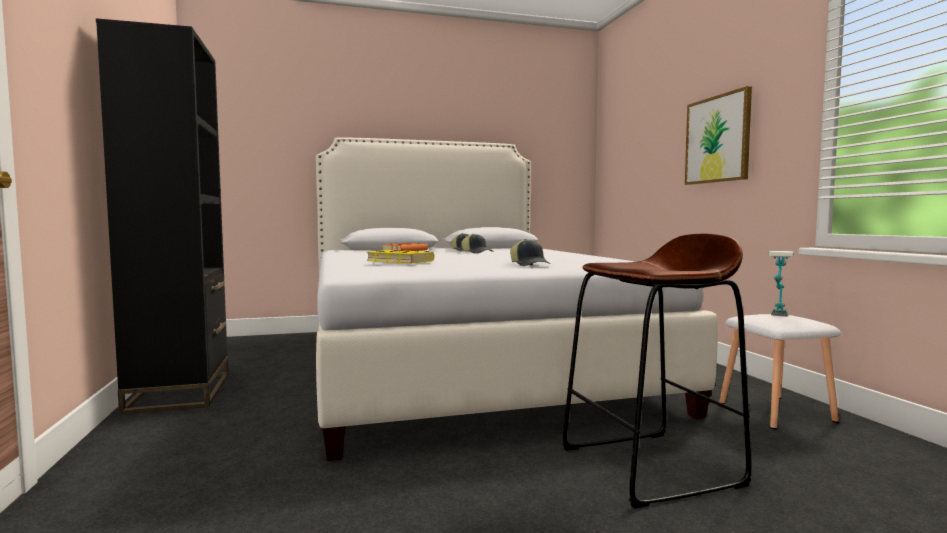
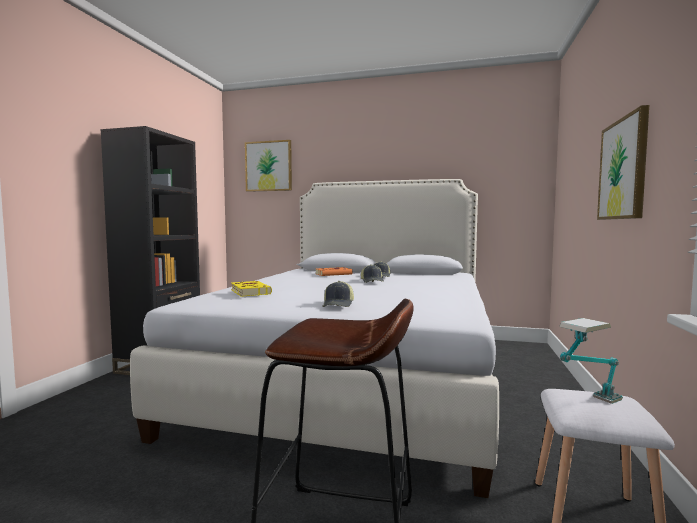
camera: 30 degrees right, 0 degrees up
(260, 109) = (268, 166): none -> picture

